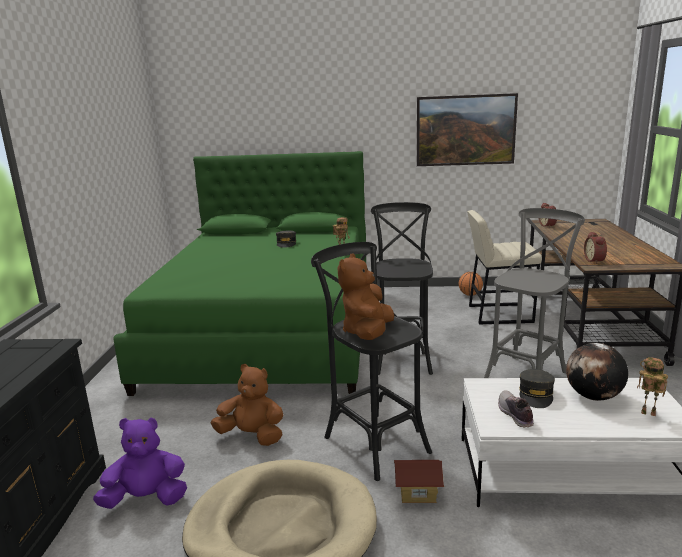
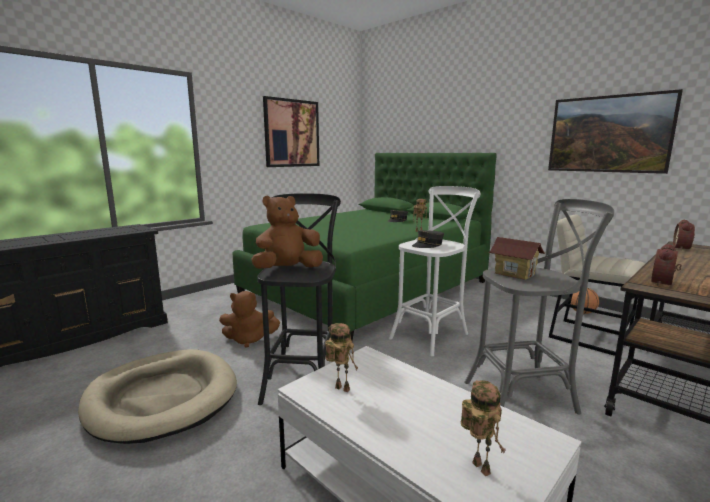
camera: 40 degrees right, 5 degrees down
(104, 146) = (292, 133): none -> picture
(146, 499) = (151, 346): purple plush toy -> none
(252, 436) = (249, 340): brown plush toy -> brown plush toy turned 120 degrees clockwise
(403, 356) = (431, 335): black stool -> white stool
(417, 493) = (265, 429): toy house -> toy house (514, 274)
(514, 414) = (340, 389): shoe -> toy robot
(536, 395) = (395, 386): grey cap -> grey cap (427, 245)
(593, 397) = (451, 417): globe -> none

